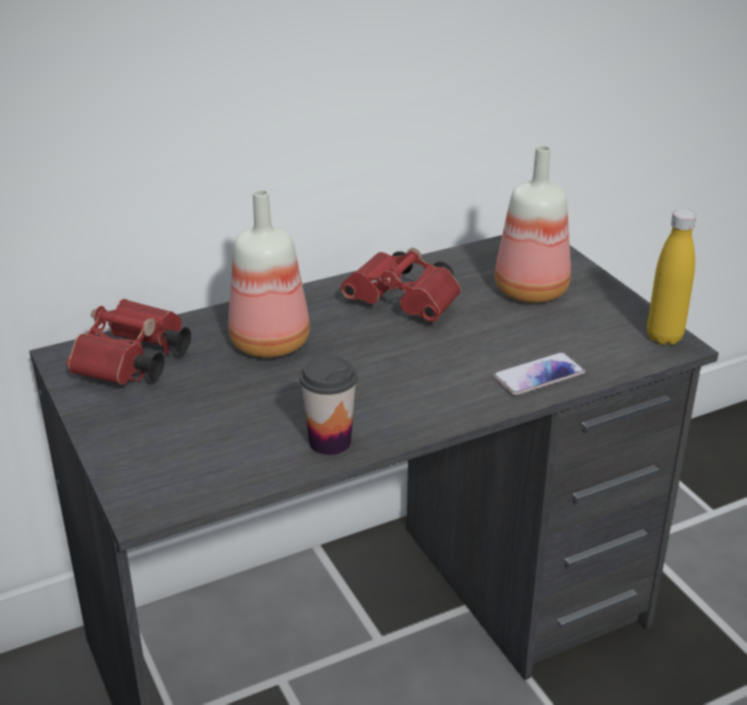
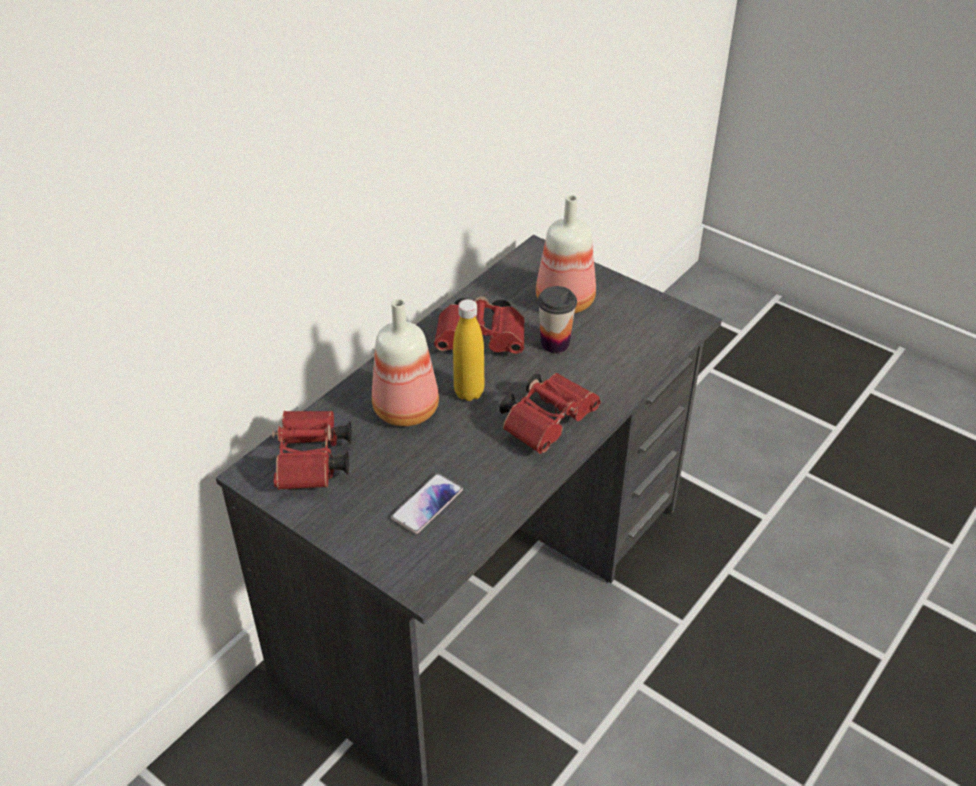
camera: 25 degrees left, 10 degrees up
(330, 442) = (512, 482): cup -> cup (555, 343)
(420, 396) = (549, 422): none -> red binoculars
(538, 375) = (617, 377): phone -> phone (427, 504)
(664, 337) = (680, 316): yellow bottle -> yellow bottle (469, 392)

